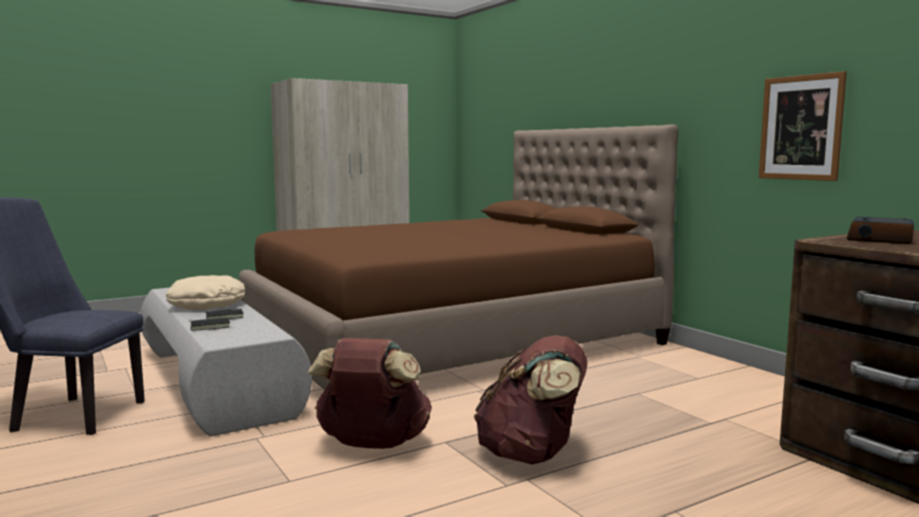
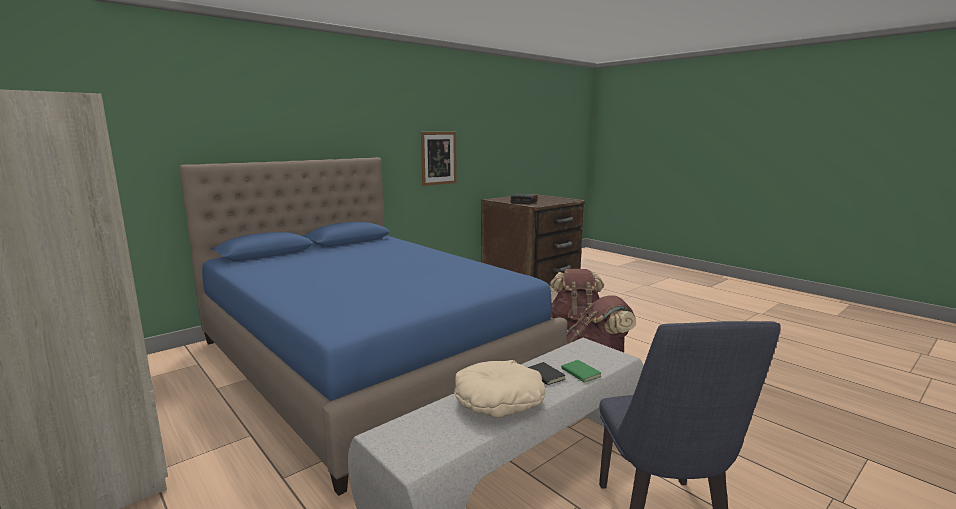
camera: 100 degrees left, 5 degrees up
(210, 326) = (579, 373): black book -> green book
(453, 340) = (368, 360): brown bed -> blue bed

